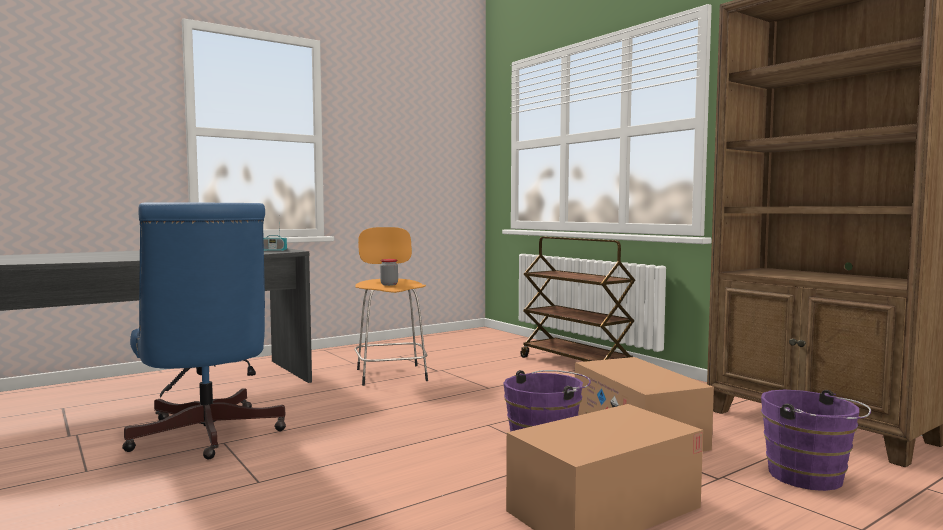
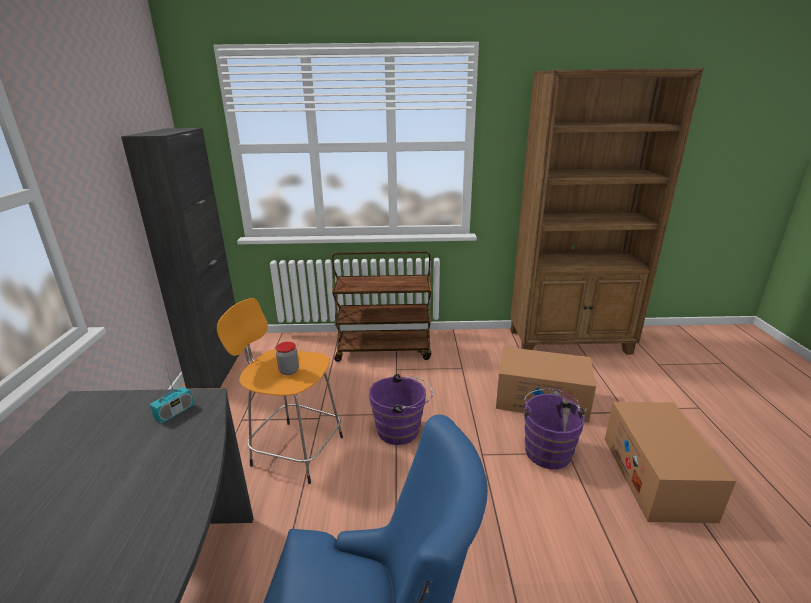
camera: 55 degrees left, 20 degrees up
(444, 336) = (216, 367): none -> black cabinet
(810, 478) = (636, 385): purple bucket -> purple bucket (402, 430)

